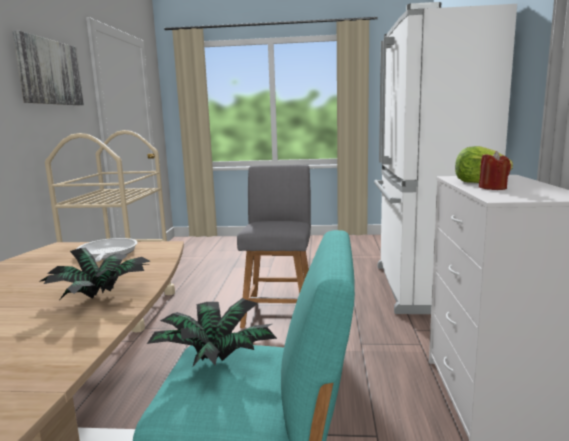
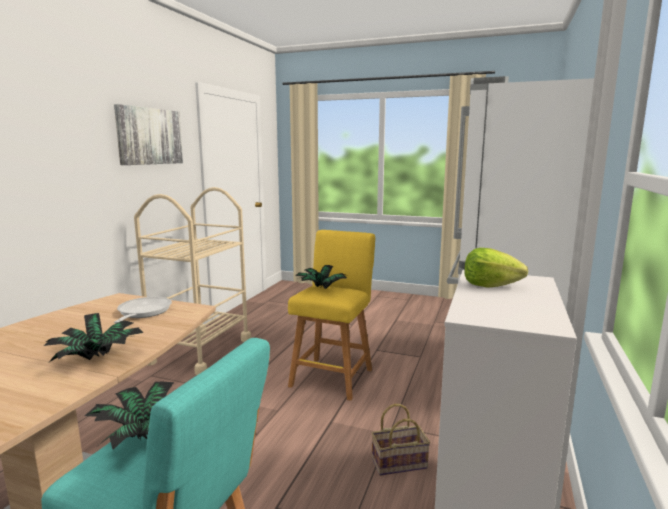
camera: 15 degrees right, 0 degrees up
(265, 222) = (321, 288): none -> potted plant
(279, 311) = (333, 376): grey stool -> yellow stool
(386, 372) = (400, 462): none -> basket
(493, 188) = (487, 298): red candle -> none

